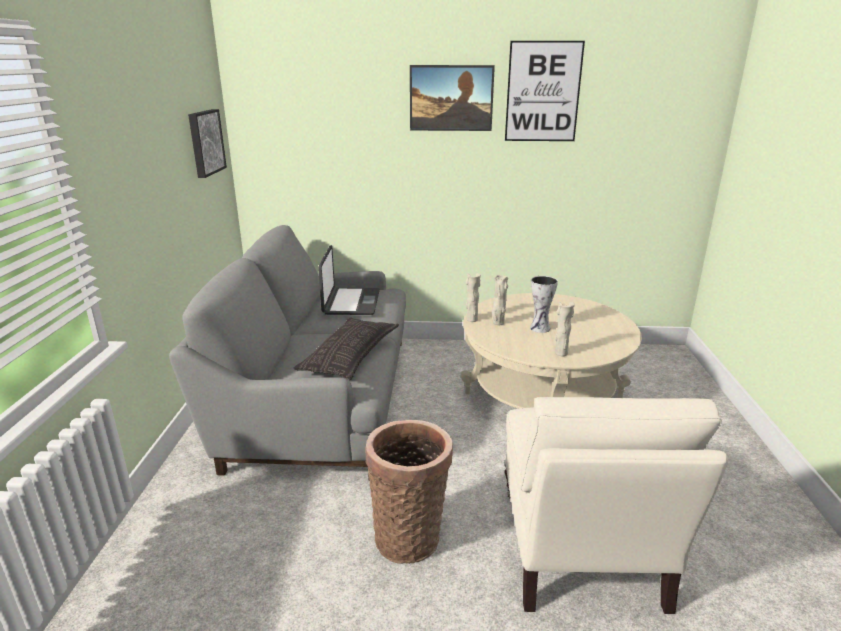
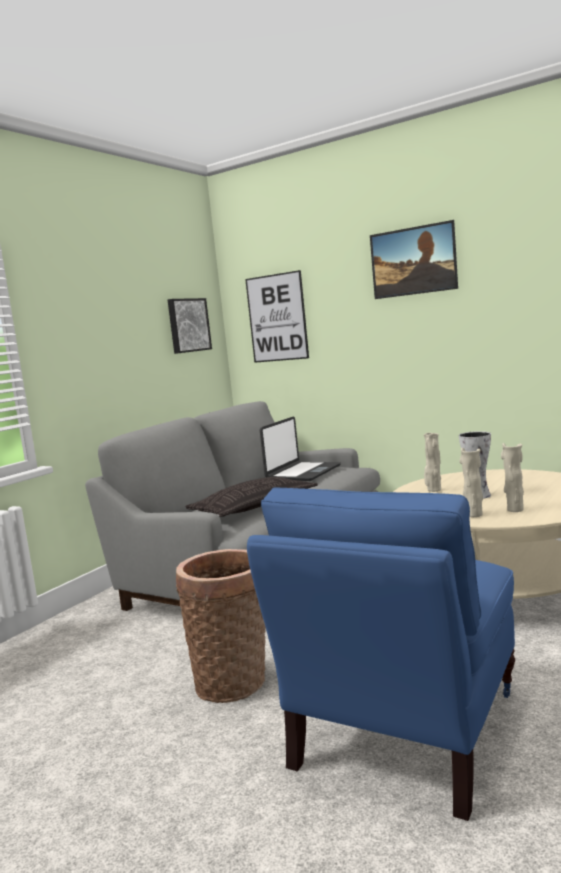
camera: 30 degrees right, 15 degrees down
(471, 319) = (408, 487): beige vase -> beige vase (515, 510)
(543, 92) = (511, 238): picture -> picture (277, 318)
(579, 550) = (404, 732): beige armchair -> blue armchair

